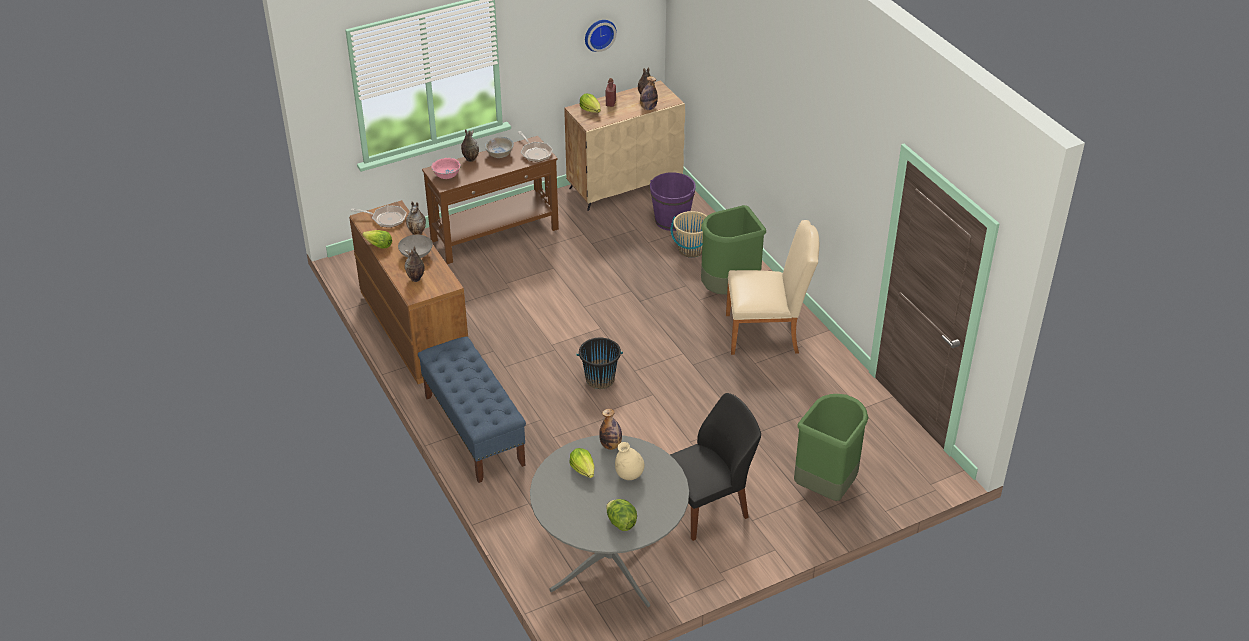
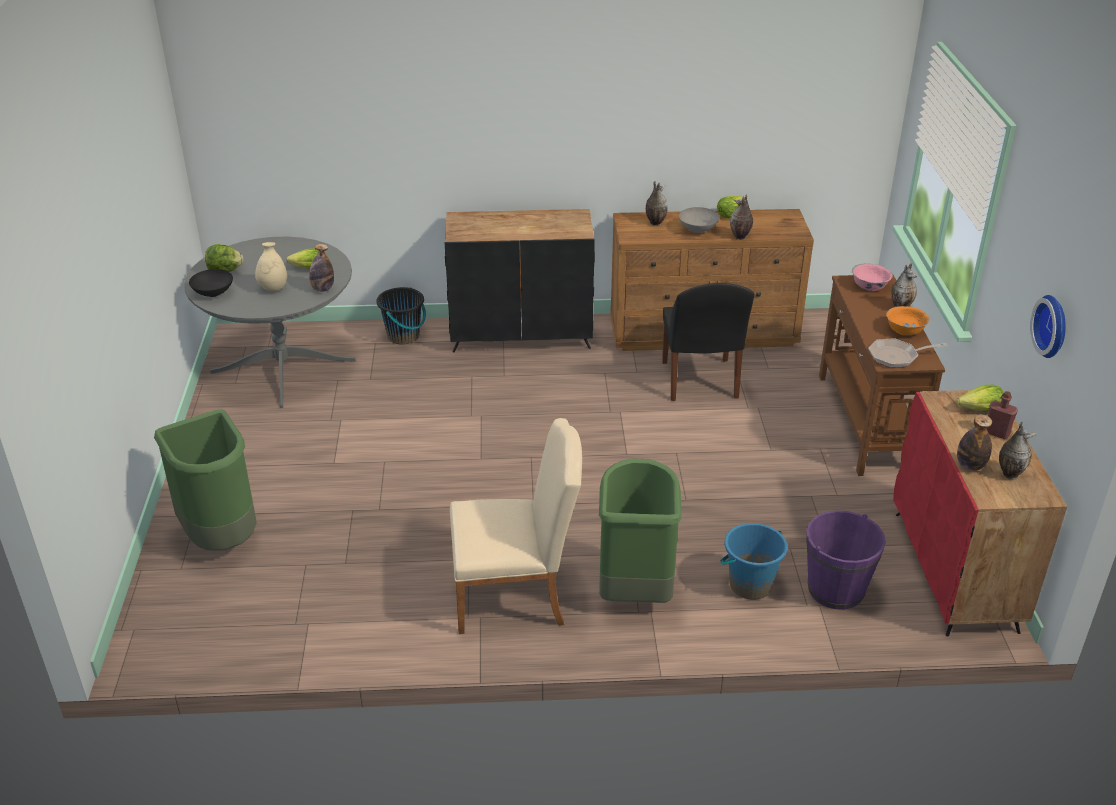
camera: 115 degrees right, 5 degrees down
(386, 219) = (779, 225): frying pan -> none
(473, 430) = (522, 335): blue bench -> black cabinet
(499, 154) = (905, 330): white bowl -> orange bowl
(600, 379) = (535, 429): black bucket -> black bucket (403, 336)
(625, 184) = (955, 571): beige cabinet -> red cabinet
(662, 509) = (213, 294): none -> black bowl
(691, 250) = (750, 585): beige bucket -> blue bucket
(707, 508) = (283, 442): black chair -> black chair (699, 381)
(768, 333) = (517, 594): beige chair -> beige chair turned 120 degrees counterclockwise

